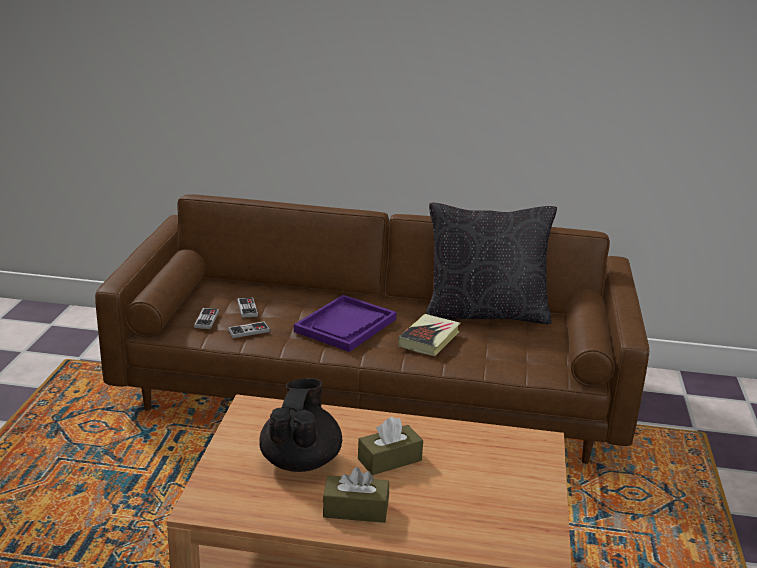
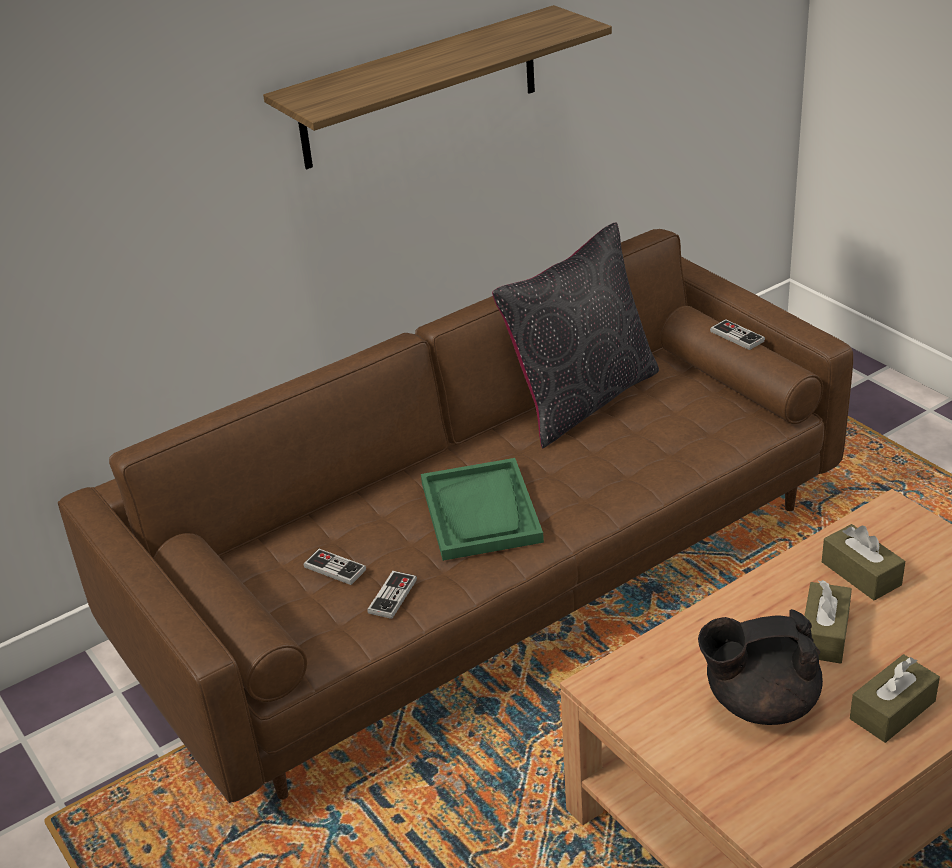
camera: 40 degrees left, 10 degrees up
(206, 319) = (316, 618): game controller -> game controller (737, 336)
(301, 460) = (759, 702): black teapot -> black teapot turned 60 degrees counterclockwise
(345, 325) = (481, 512): purple tray -> green tray
(429, 339) = (589, 469): book -> none
(454, 69) = (420, 88): none -> shelf
(463, 451) = (861, 573): none -> brown tissue box

